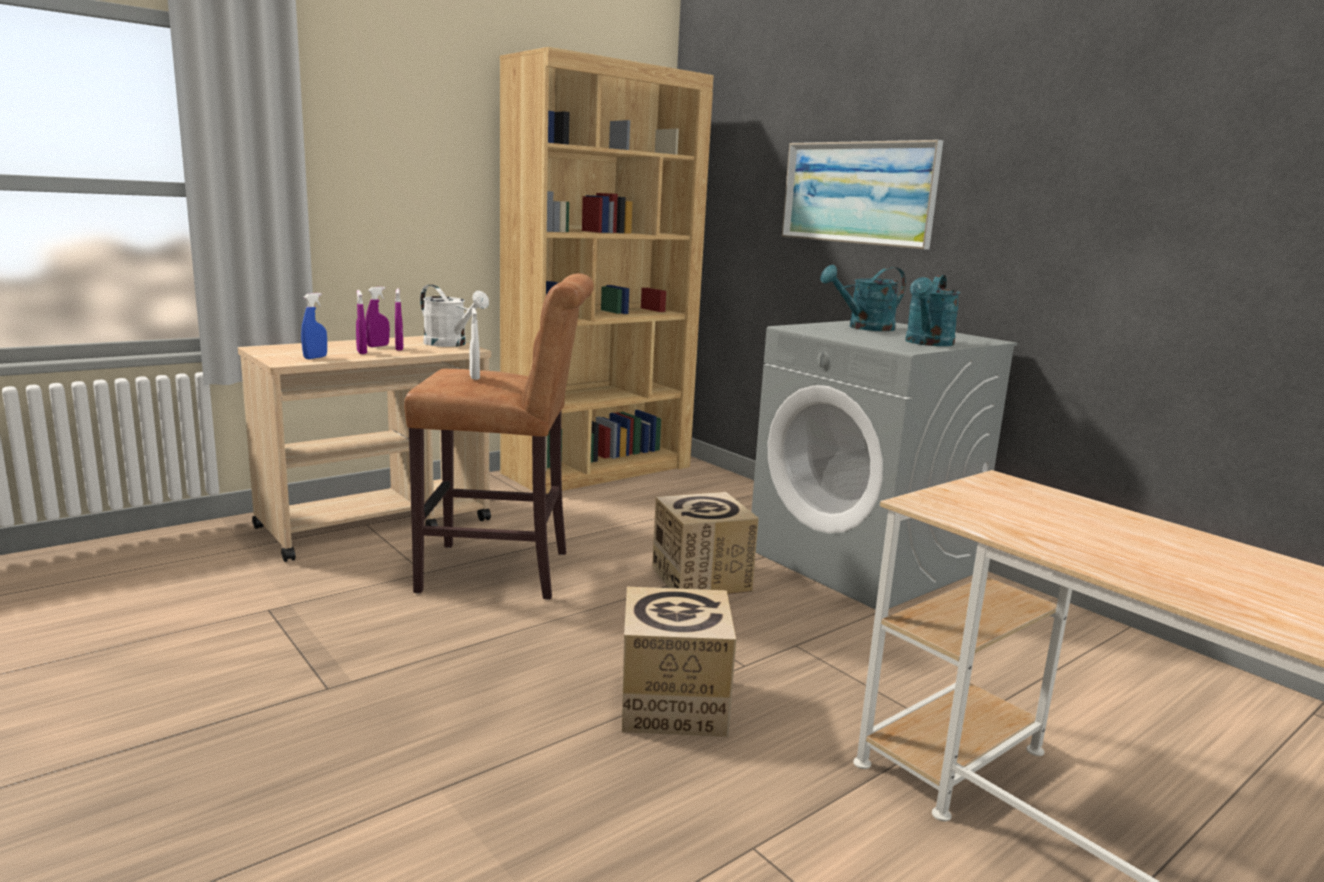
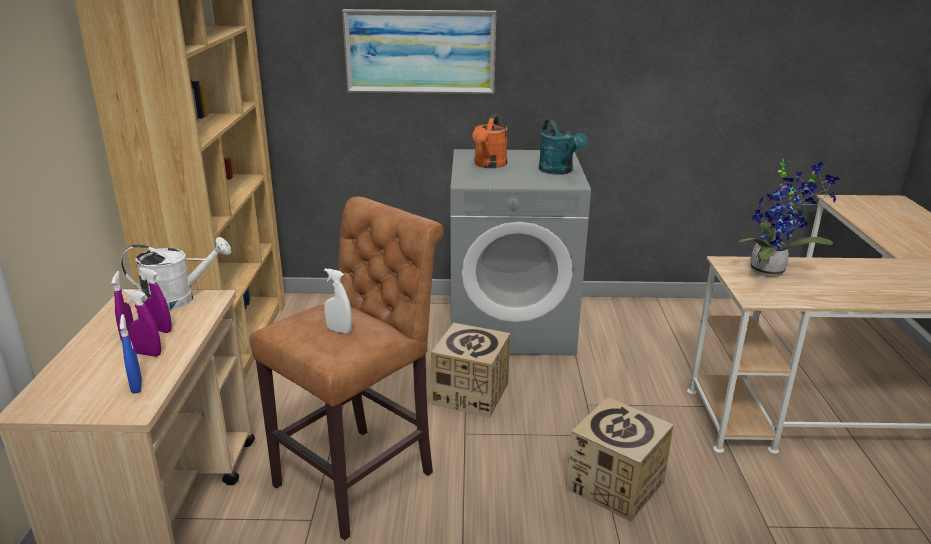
camera: 50 degrees left, 10 degrees up
(864, 328) = (489, 165): turquoise watering can -> orange watering can
(1043, 504) = (771, 271): none -> potted plant

